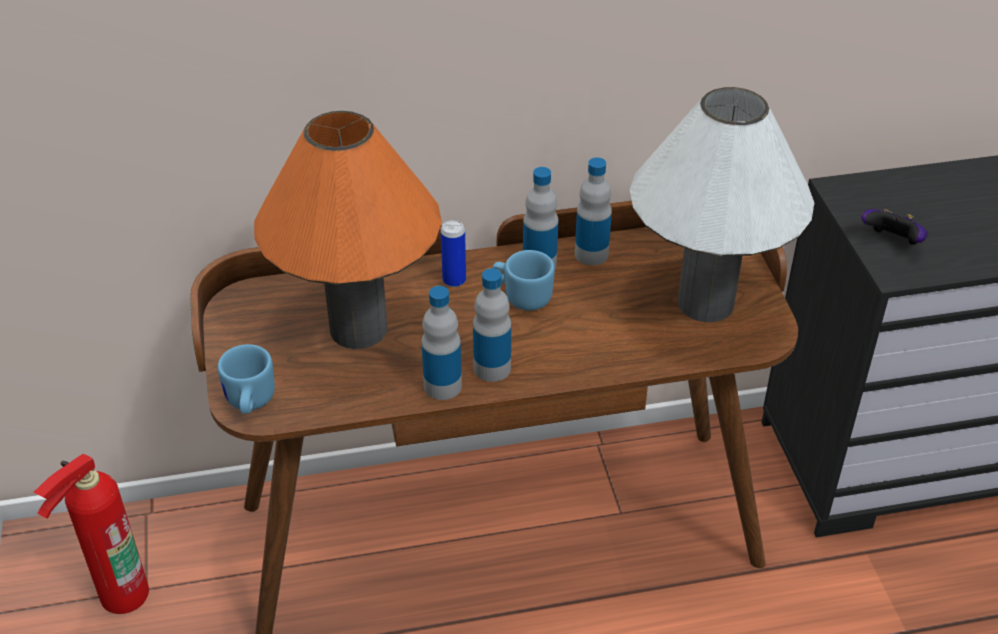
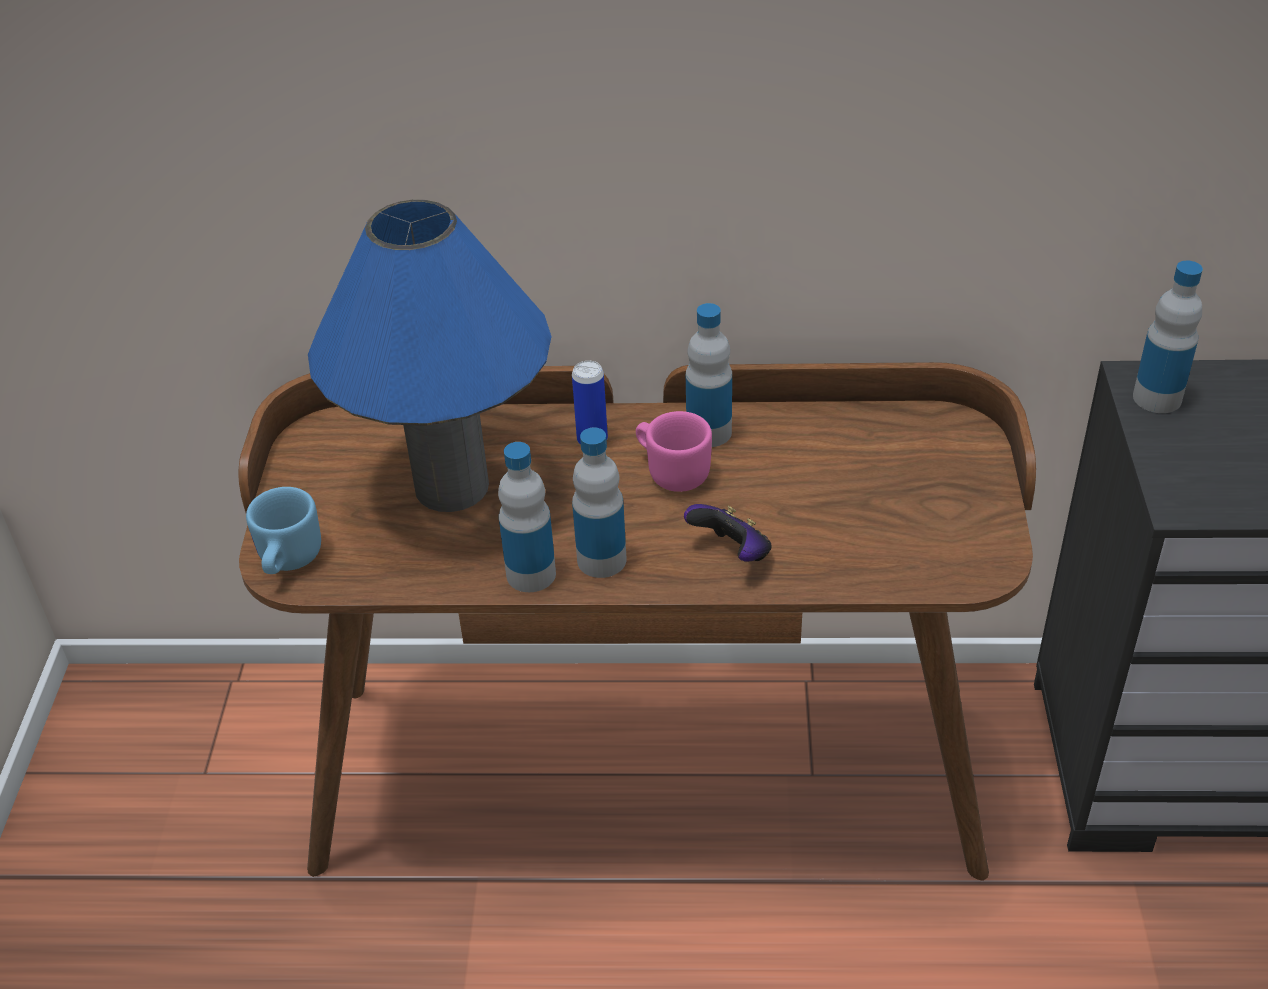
camera: 15 degrees right, 0 degrees up
(118, 595) = (170, 774): fire extinguisher -> none
(358, 329) = (452, 486): orange table lamp -> blue table lamp
(522, 296) = (672, 471): blue mug -> pink mug
(591, 254) = (781, 428): bottle -> bottle (1157, 398)
(705, 303) = (914, 512): white table lamp -> none
(891, 242) = (1190, 461): game controller -> game controller (732, 553)

